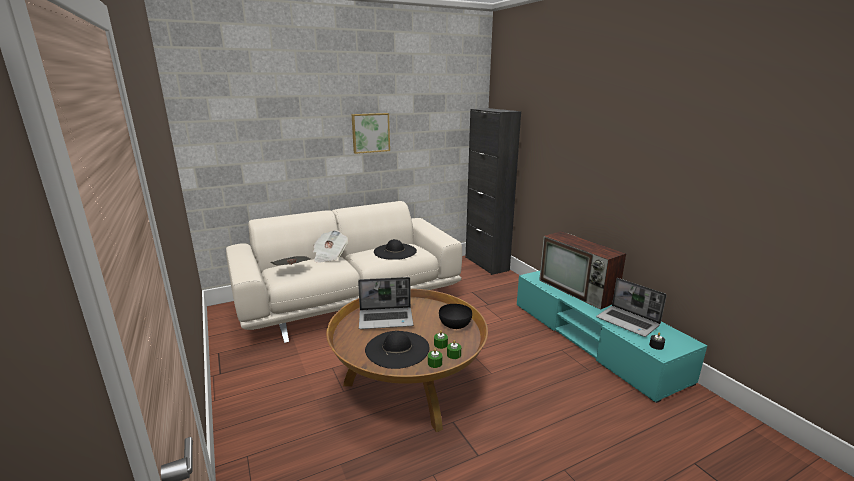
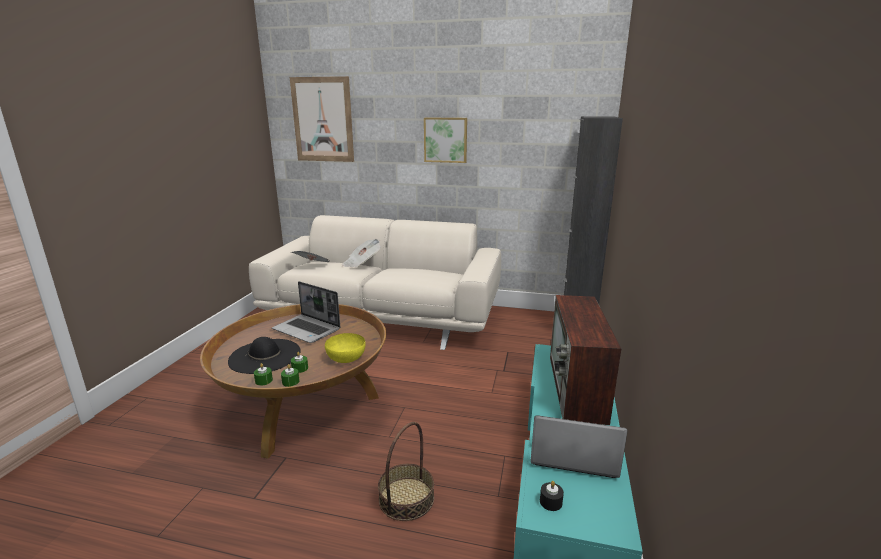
camera: 40 degrees right, 0 degrees up
(243, 121) = (322, 120): none -> picture
(395, 251) = (418, 274): black hat -> none
(454, 325) = (345, 358): black bowl -> yellow bowl
(555, 398) = (406, 498): none -> basket
(628, 322) = (571, 454): laptop -> laptop turned 105 degrees clockwise

